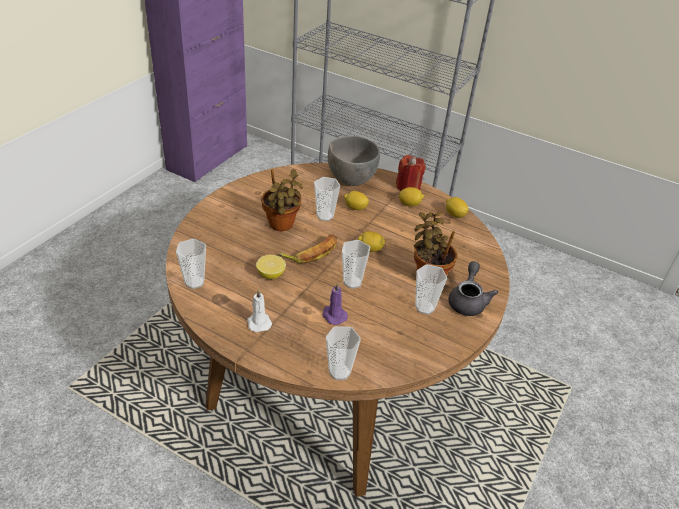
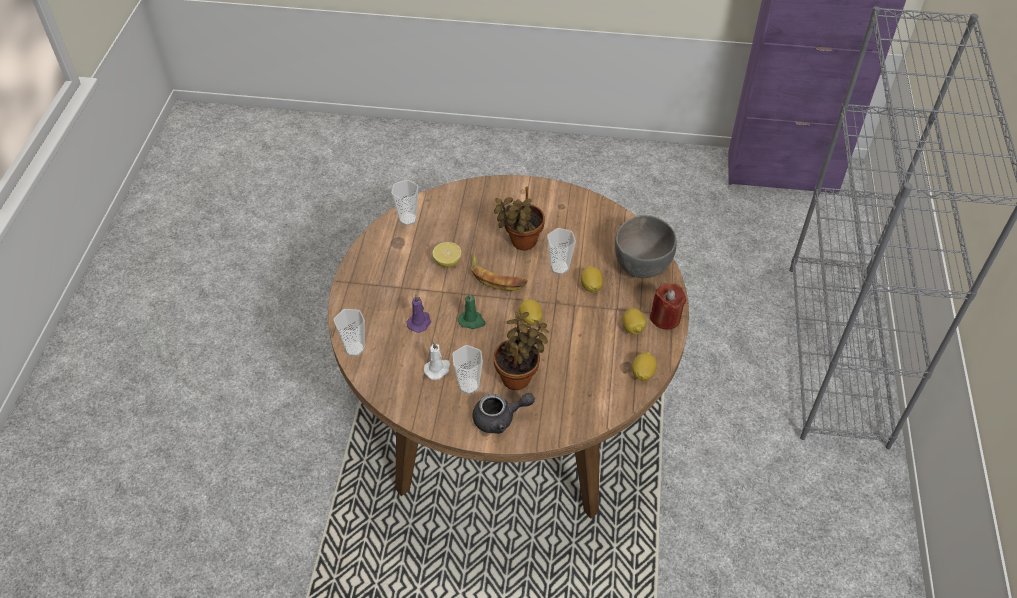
camera: 70 degrees right, 10 degrees up
(258, 322) = (383, 277): white candle -> white candle (437, 369)
(352, 282) = (472, 321): cup -> green candle

